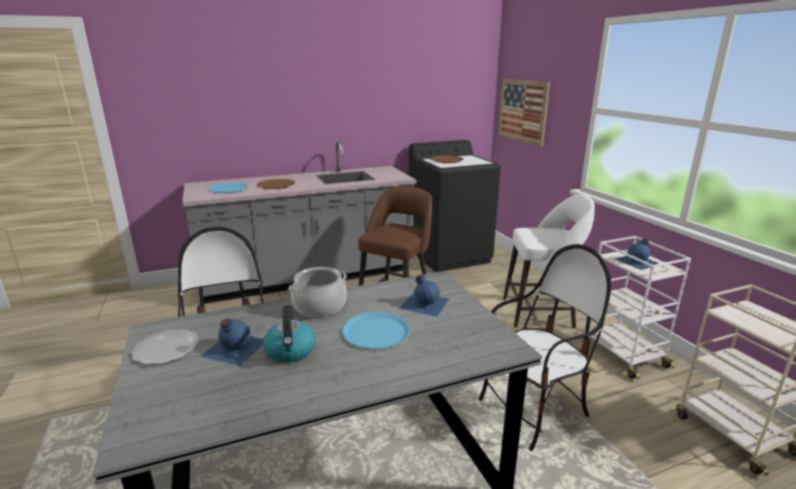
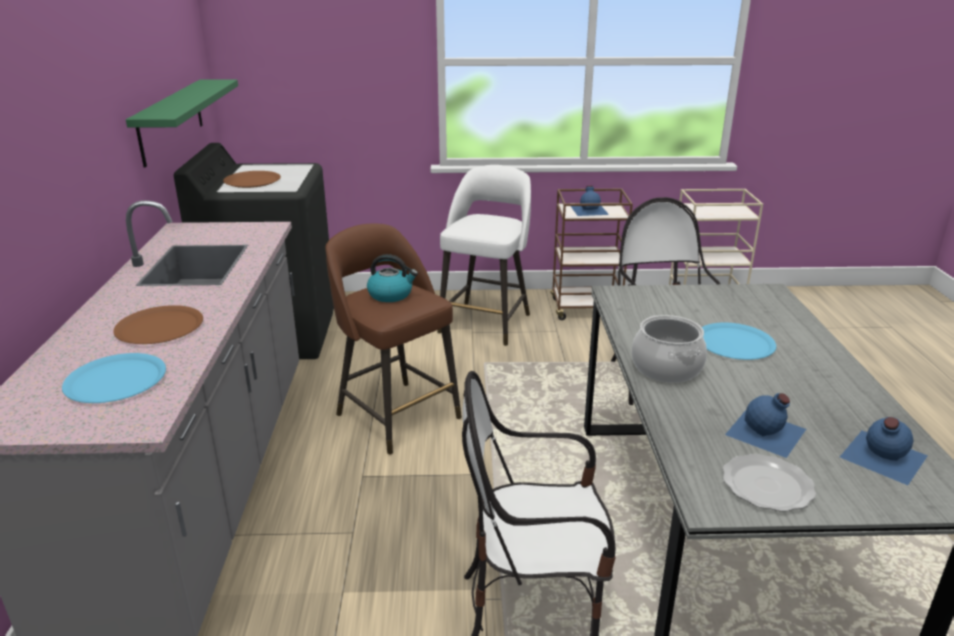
camera: 70 degrees left, 5 degrees up
(291, 351) = (774, 395): kettle -> kettle (391, 295)
(424, 303) = (673, 309): blue bottle -> blue bottle (882, 456)
(425, 119) = (171, 120): none -> green shelf
(522, 111) = (292, 78): picture -> none
(622, 354) = (586, 309): white cart -> brown cart

